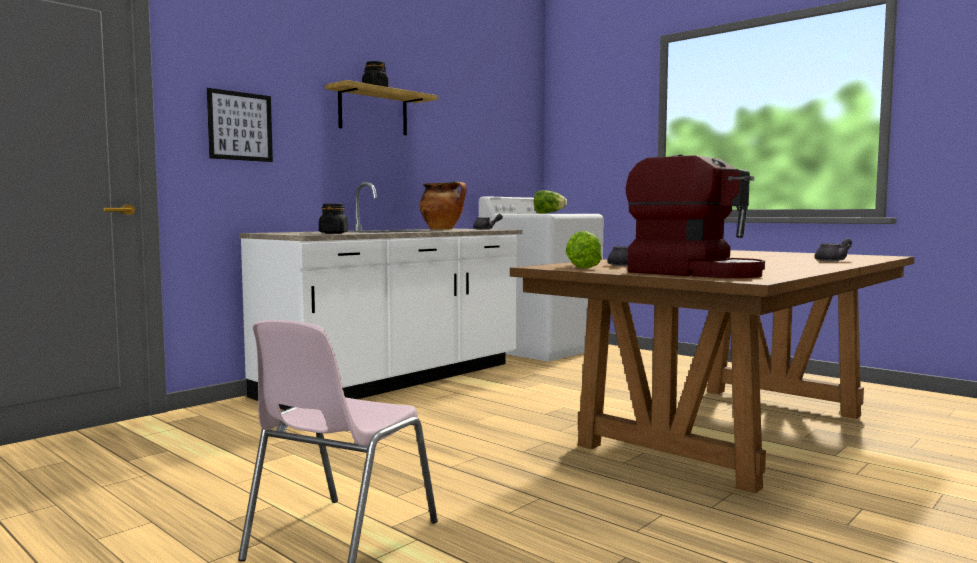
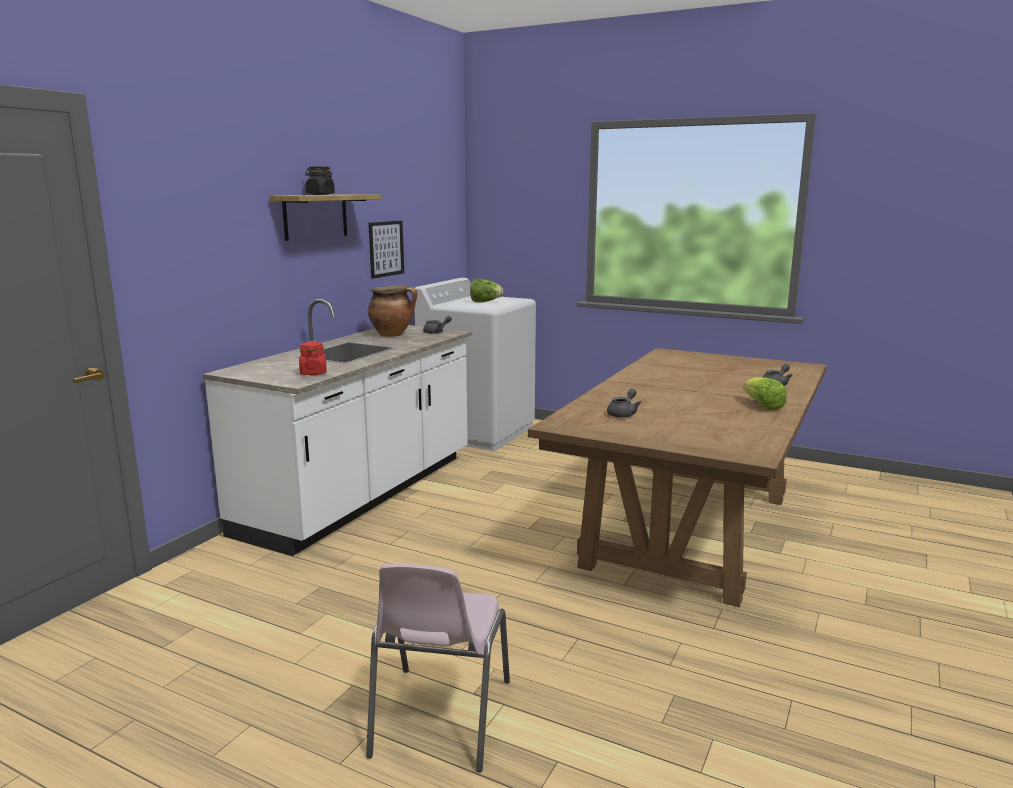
camera: 15 degrees left, 10 degrees up
(240, 126) = (193, 258): picture -> picture (386, 248)
(333, 233) = (313, 373): black jar -> red jar
(581, 267) = (591, 425): lettuce -> lettuce (762, 406)
(695, 273) = (698, 437): coffee machine -> none

